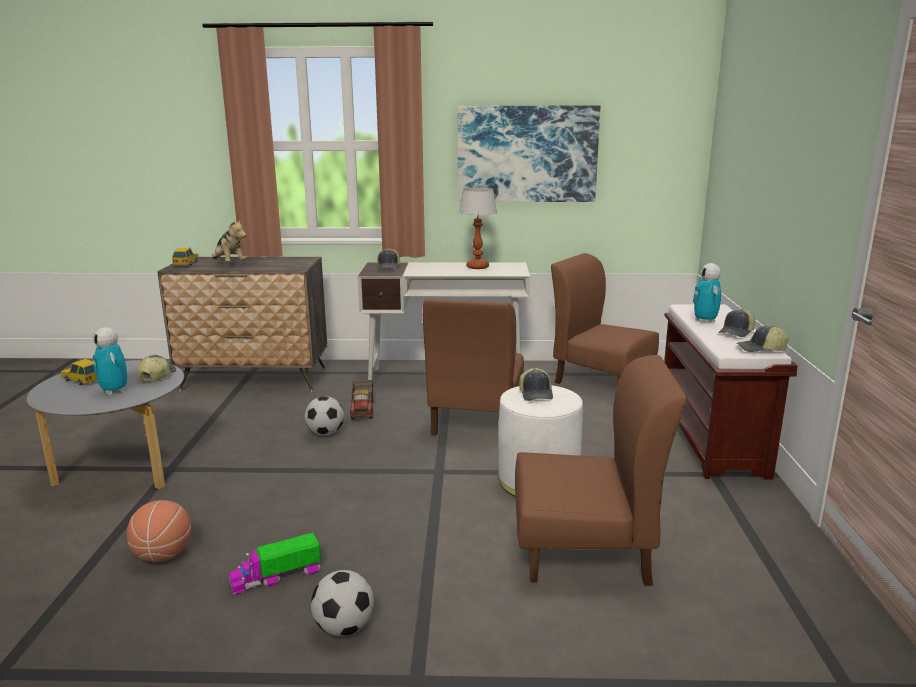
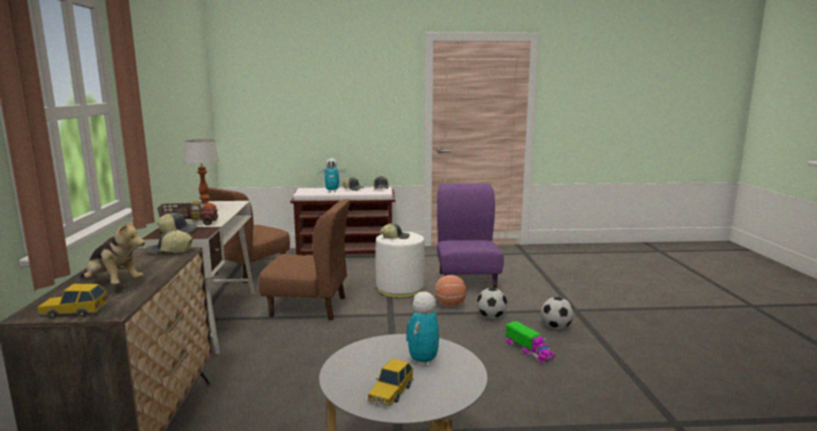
camera: 95 degrees left, 5 degrees down
(114, 391) = (423, 361): toy robot -> toy robot turned 150 degrees clockwise
(156, 376) = (376, 349): cap -> cap (169, 252)
(163, 555) = (530, 397): basketball -> basketball (450, 305)
(229, 263) = (113, 284): plush toy -> plush toy turned 75 degrees clockwise
(325, 433) = (323, 362): football -> football (491, 317)
(363, 409) = (273, 350): toy truck -> toy truck (189, 223)
(527, 154) = (167, 111): picture -> none
(585, 552) = (467, 281): brown chair -> purple chair

